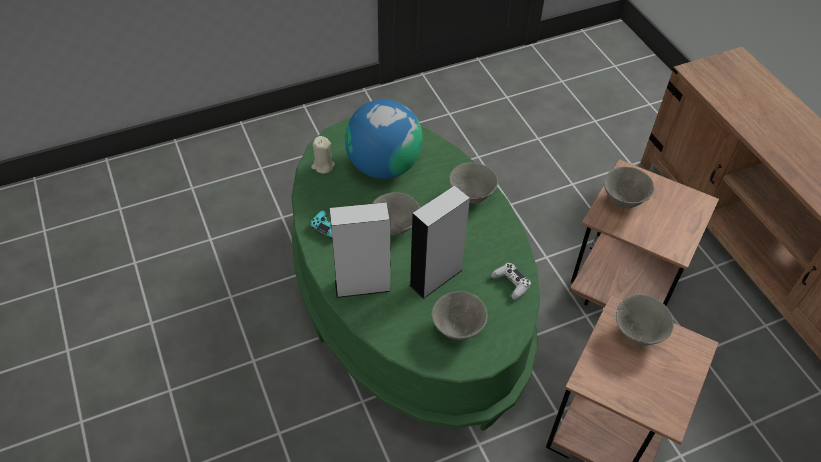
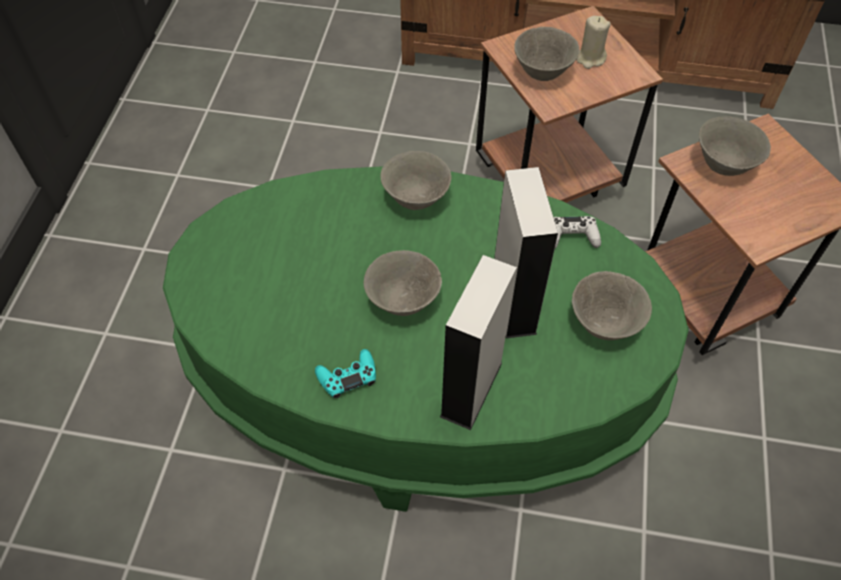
camera: 55 degrees left, 5 degrees up
(323, 166) = (231, 326): beige candle -> beige candle (590, 59)
(384, 165) = (291, 258): globe -> none

